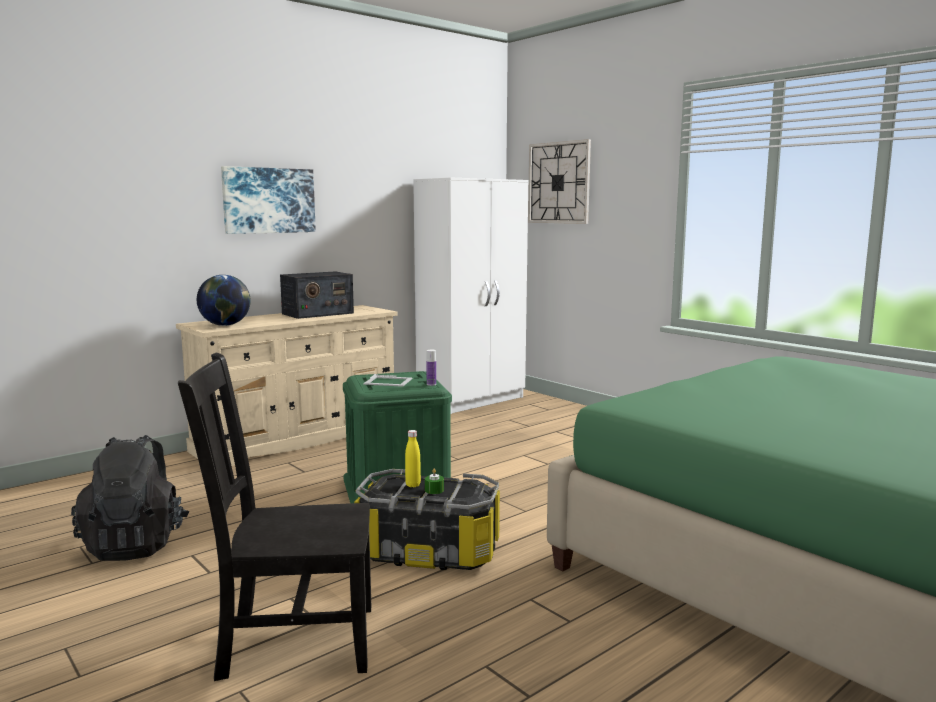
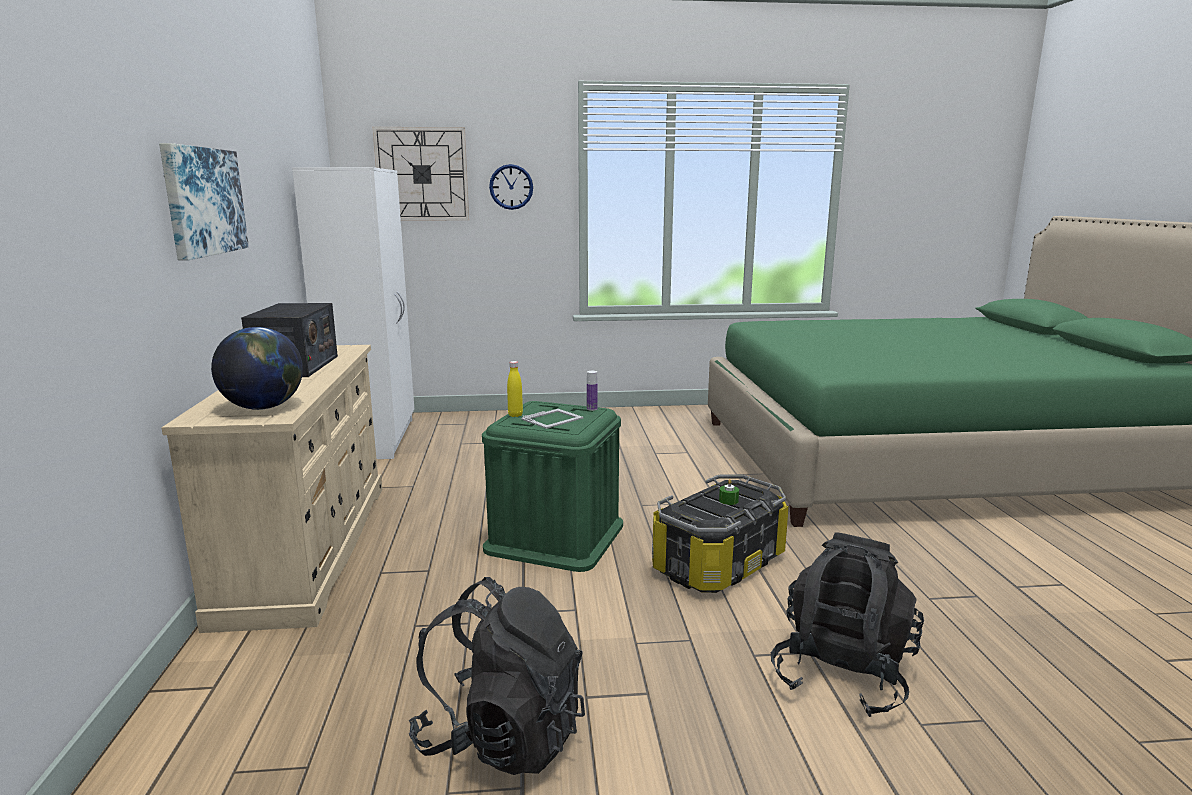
camera: 55 degrees left, 5 degrees up
(292, 640) = (842, 674): black chair -> black backpack
(413, 485) = (705, 505): yellow bottle -> yellow bottle (515, 415)
(621, 192) = (511, 187): none -> wall clock

